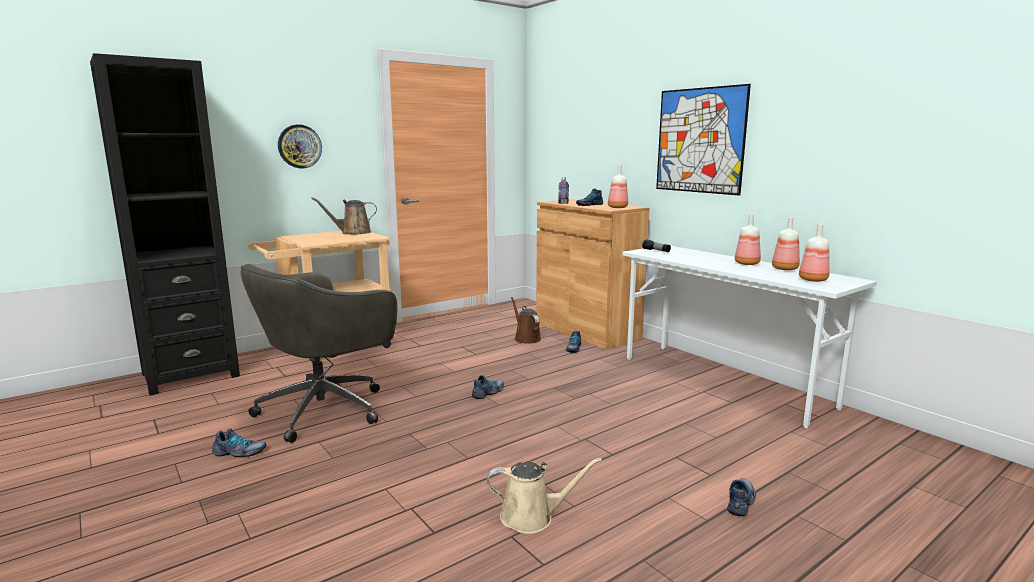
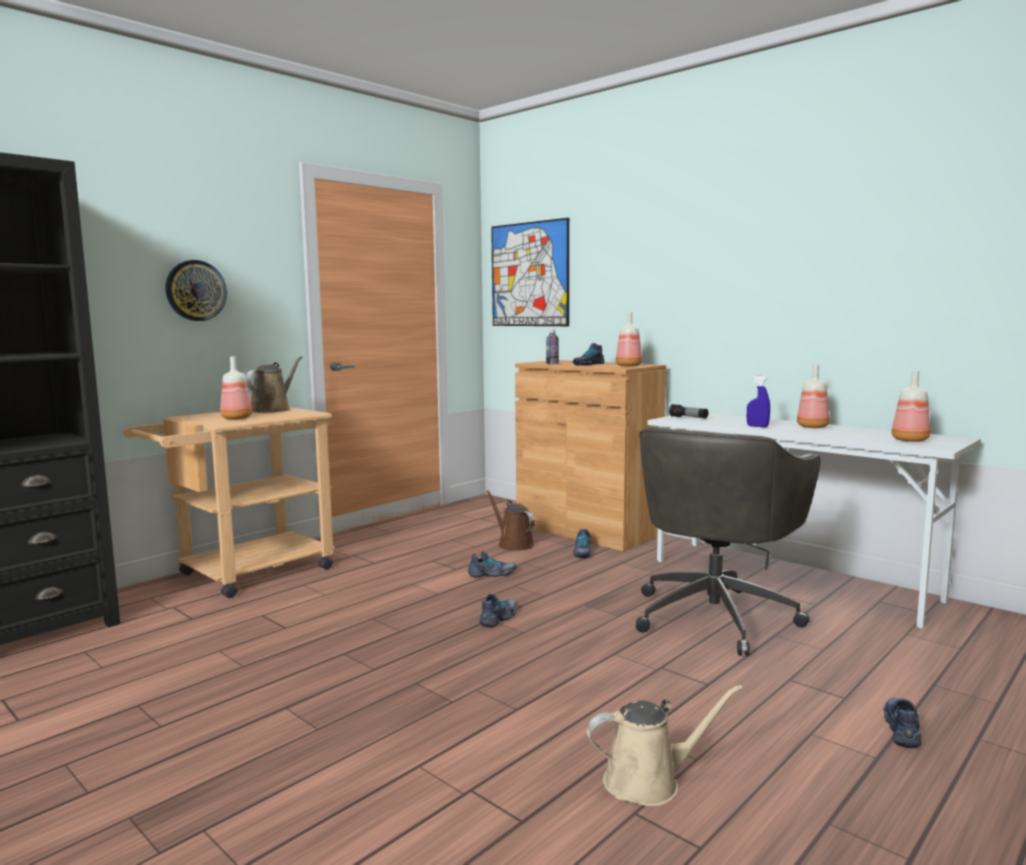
camera: 10 degrees left, 5 degrees down
(239, 452) = (167, 736): shoe -> shoe (492, 574)
(326, 409) = (276, 659): grey office chair -> grey office chair (716, 615)
(353, 233) = (272, 409): brown watering can -> brown watering can turned 135 degrees clockwise
(700, 140) = (732, 279): picture -> picture (529, 274)
(702, 261) = (757, 426): none -> blue spray bottle
(785, 269) = (863, 430): bottle -> bottle (236, 418)

